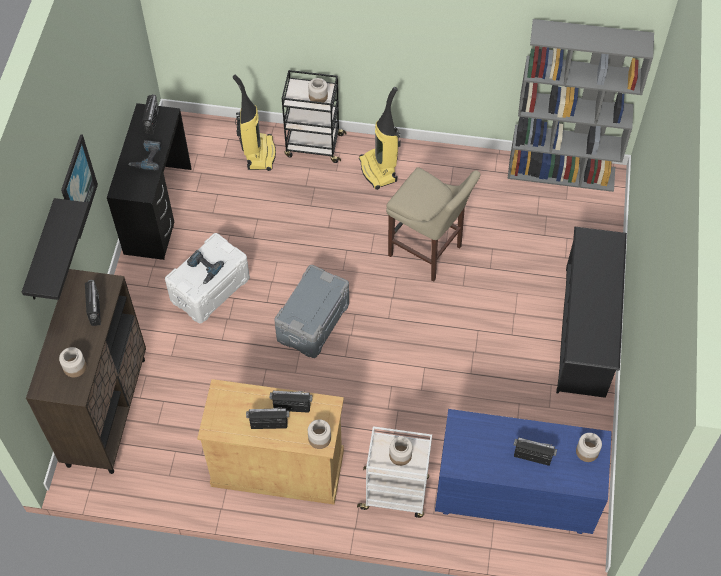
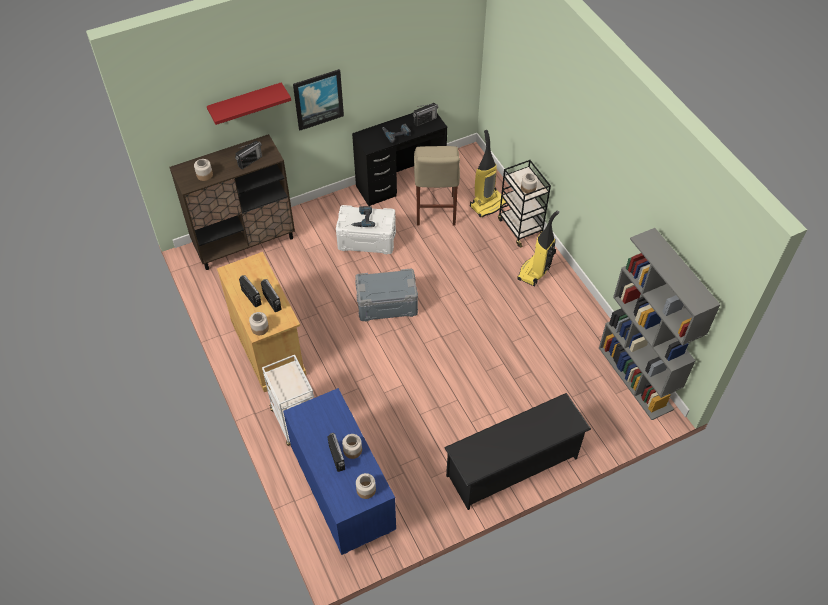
camera: 55 degrees right, 5 degrees down
(41, 253) = (246, 103): black shelf -> red shelf
(400, 455) = (289, 384): jar -> jar (353, 450)
(428, 253) = (494, 336): beige stool -> beige stool (435, 212)

